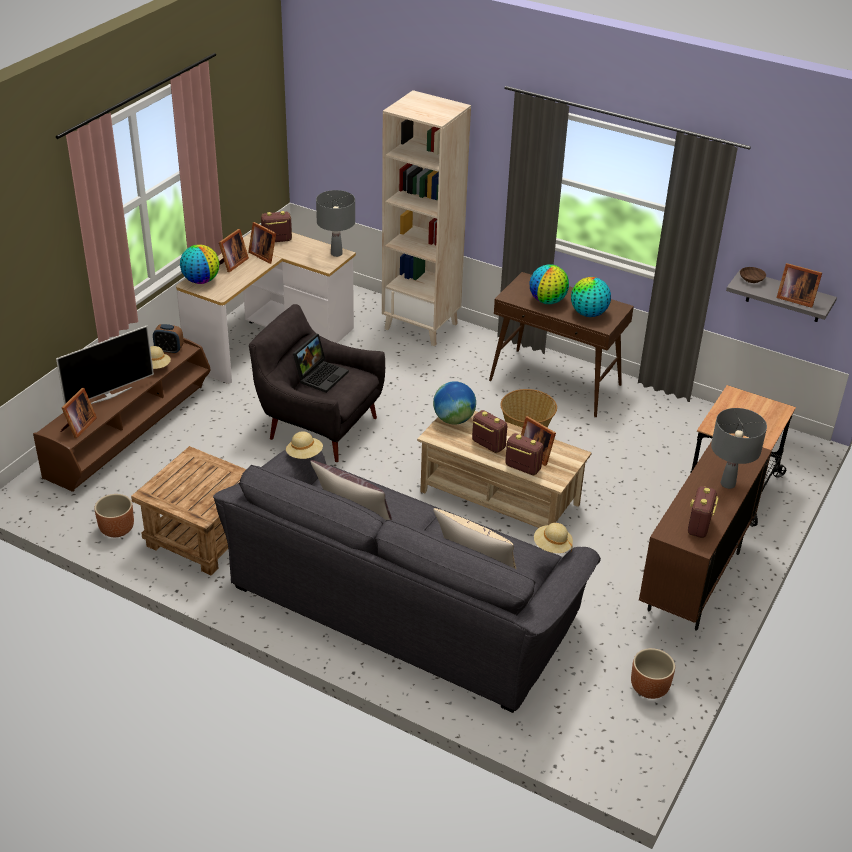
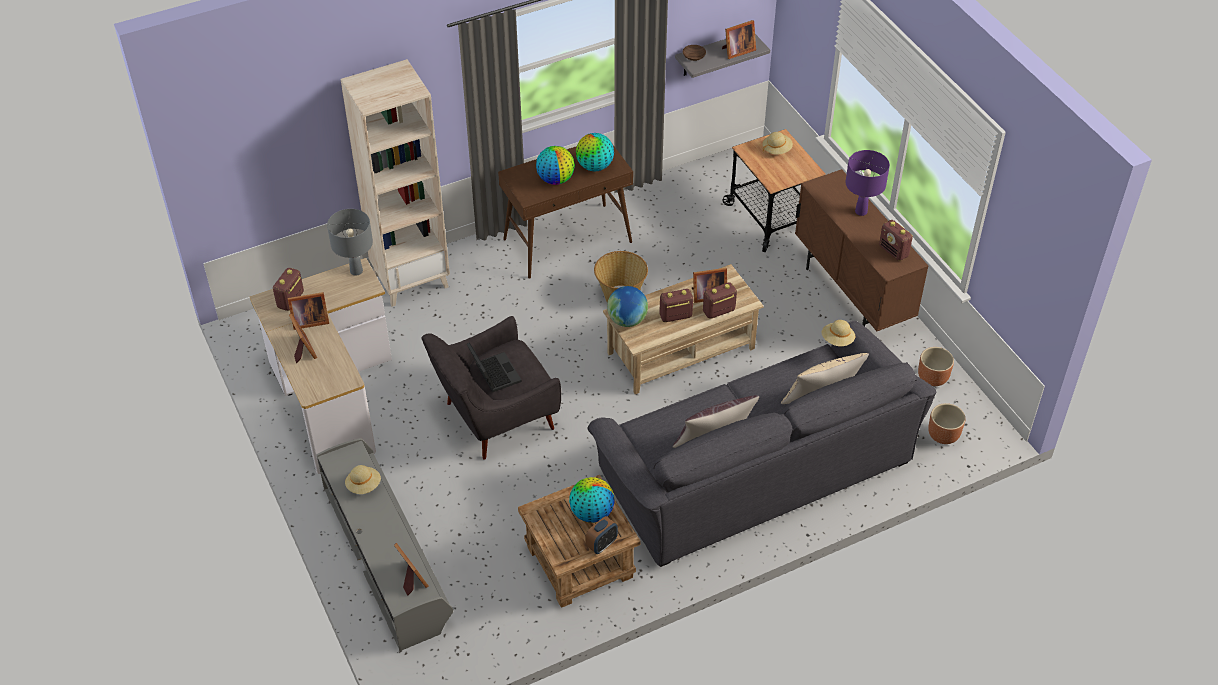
camera: 55 degrees left, 10 degrees up
(109, 395) = (380, 537): television -> none
(116, 529) = (521, 621): brown planter -> brown planter (943, 435)
(131, 432) = (387, 556): brown tv stand -> grey tv stand
(169, 350) = (344, 464): alarm clock -> alarm clock (601, 544)
(201, 281) = (311, 384): globe -> globe (591, 513)
(304, 455) = (620, 430): beige hat -> beige hat (776, 149)
(727, 484) = (861, 212): grey table lamp -> purple table lamp

